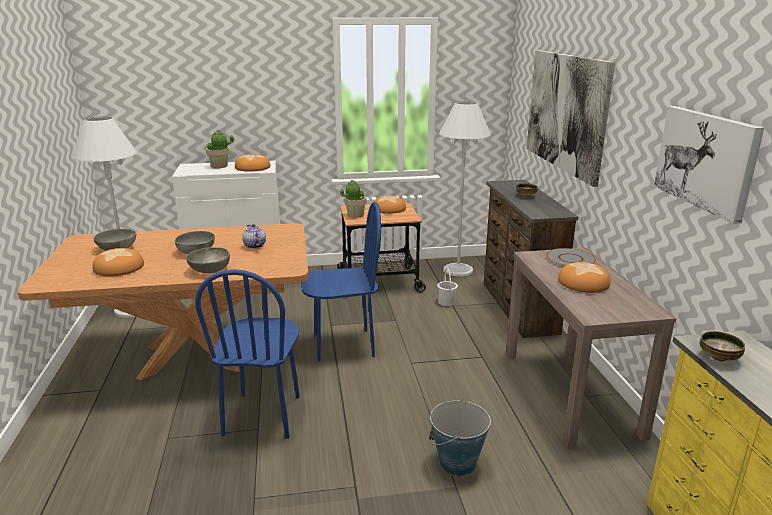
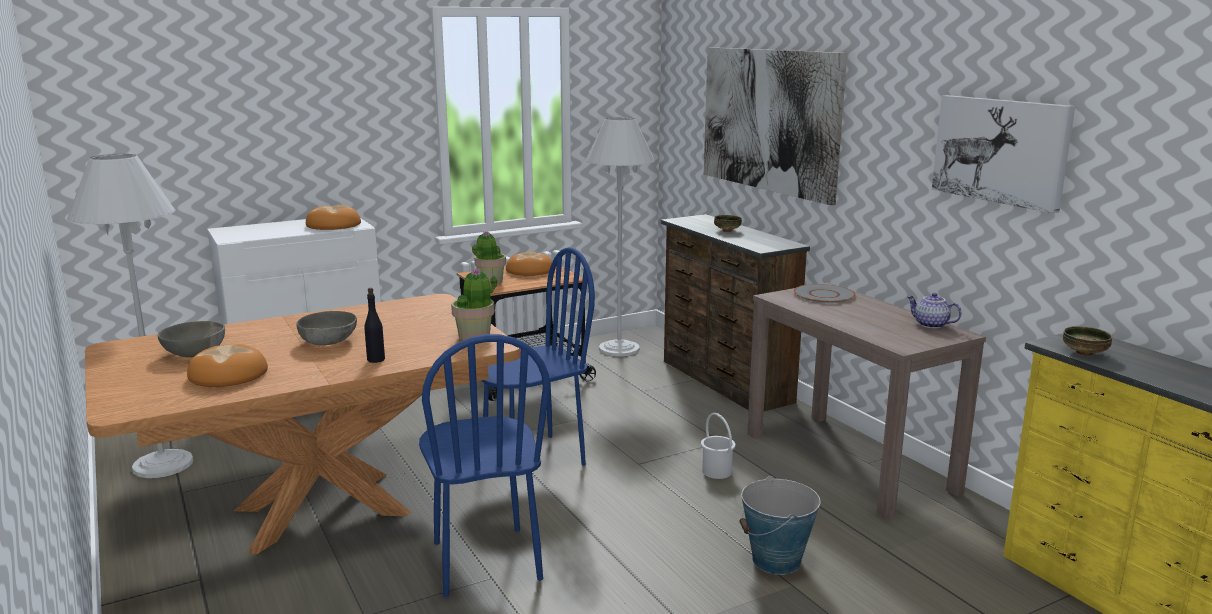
camera: 20 degrees left, 5 degrees down
(209, 269) = (376, 359): grey bowl -> black bottle
(219, 166) = (278, 227): potted plant -> potted plant (475, 336)
(254, 246) = (408, 325): teapot -> teapot (930, 325)
(446, 302) = (631, 388): white bucket -> white bucket (716, 472)
(583, 282) = (860, 316): bread -> none

